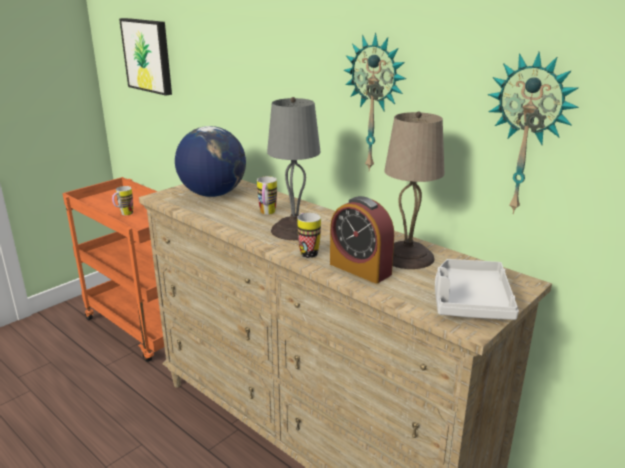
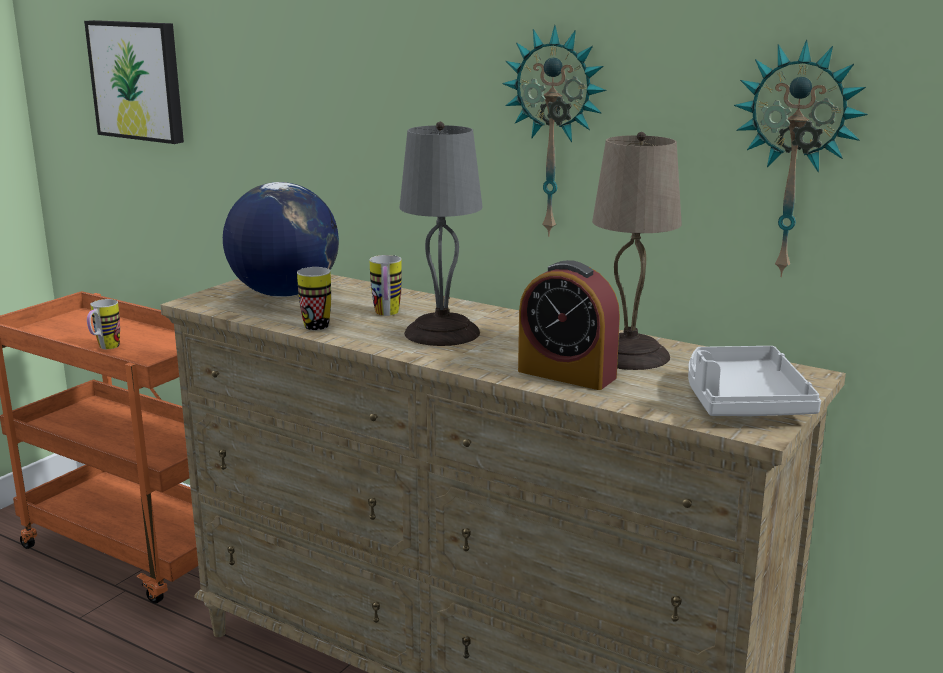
camera: 10 degrees left, 5 degrees down
(307, 251) = (475, 358): mug -> mug (313, 324)

